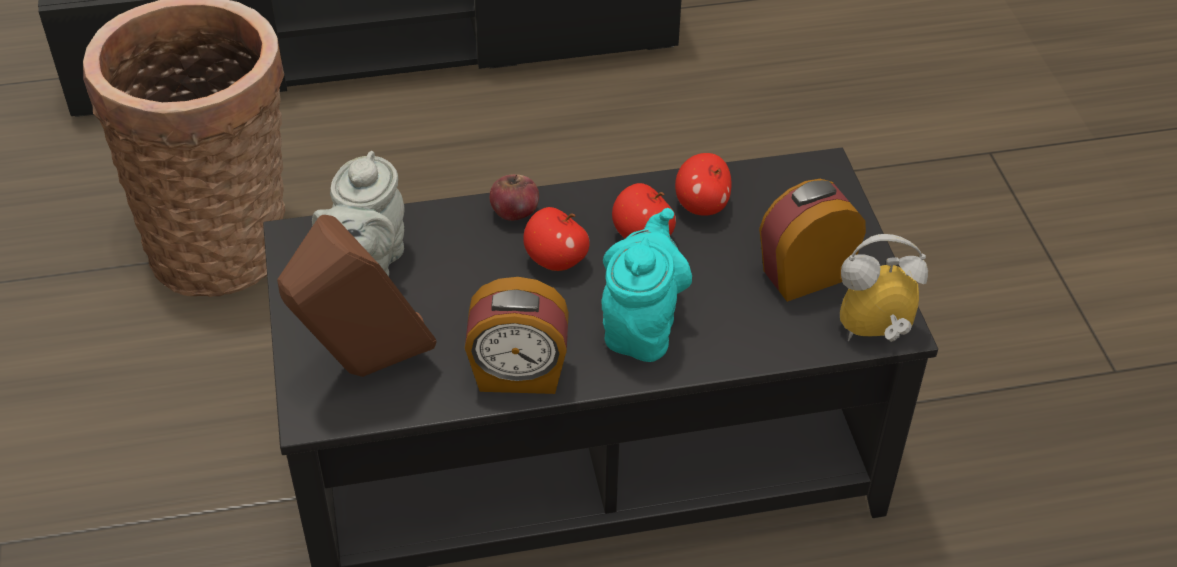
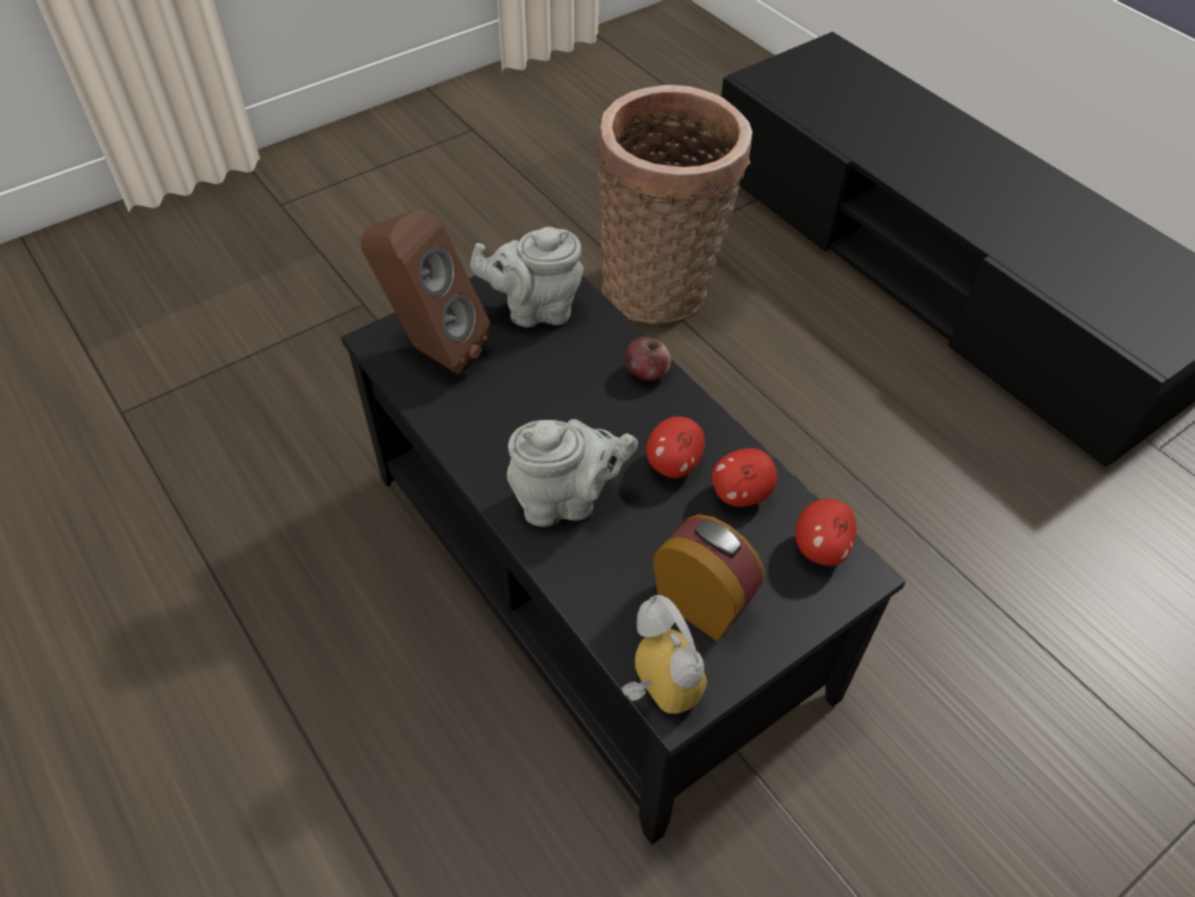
camera: 65 degrees right, 5 degrees up
(518, 375) = (470, 440): alarm clock -> none
(555, 260) = (608, 417): apple -> apple (820, 548)
(641, 326) = (566, 500): turquoise teapot -> grey teapot

